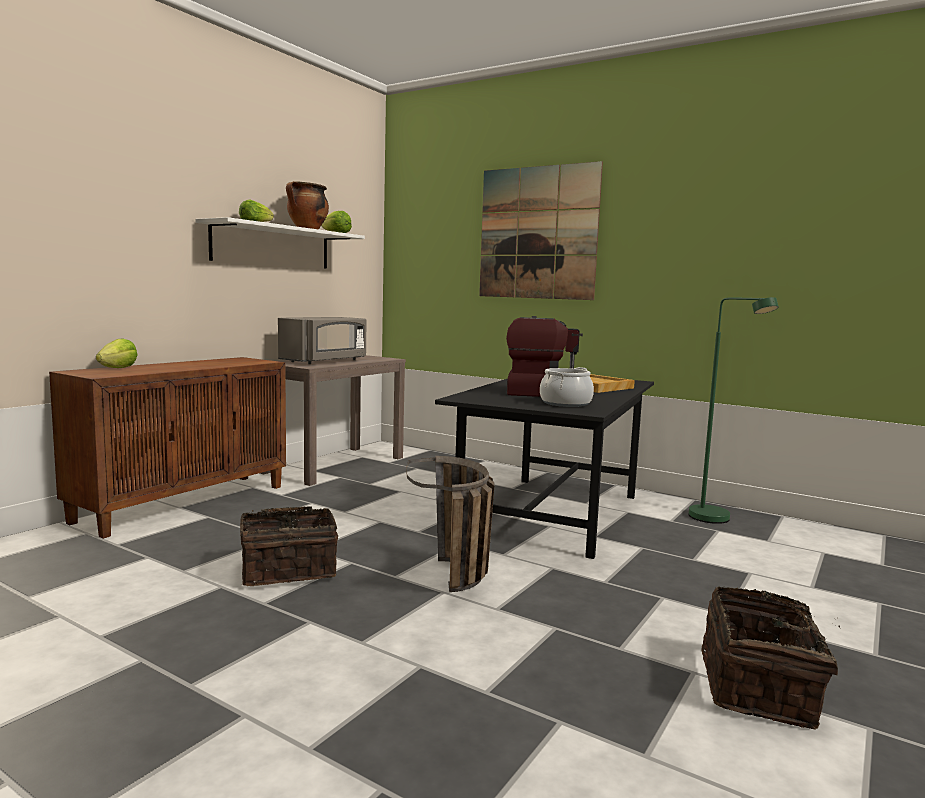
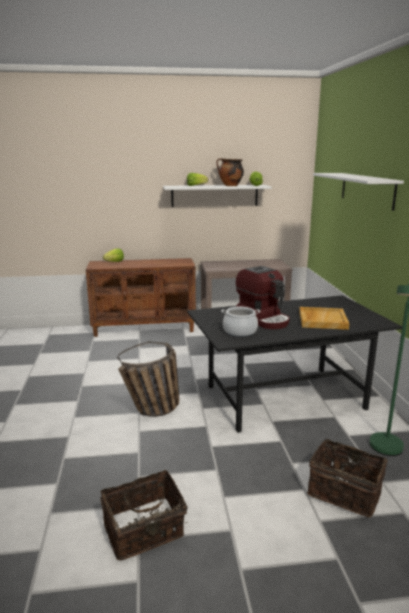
camera: 50 degrees right, 10 degrees up
(288, 571) = (113, 376): basket -> basket (345, 492)
(325, 361) = (237, 265): grey microwave -> none
(537, 233) = (366, 190): picture -> white shelf

